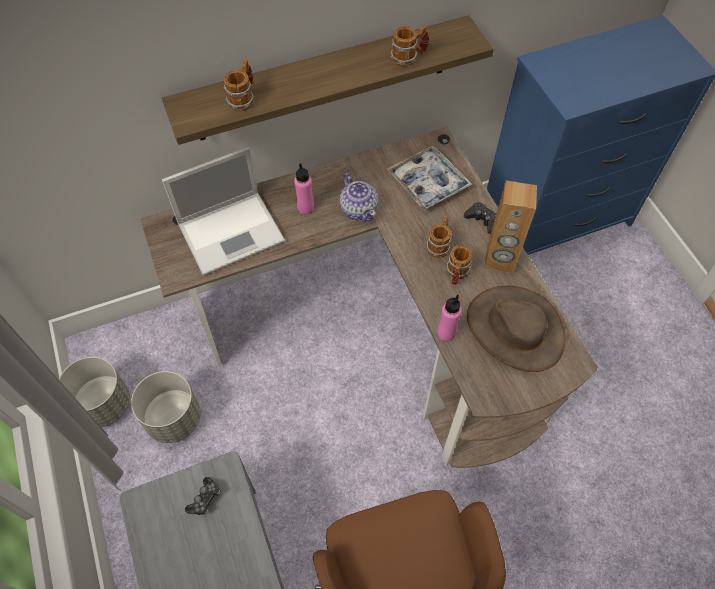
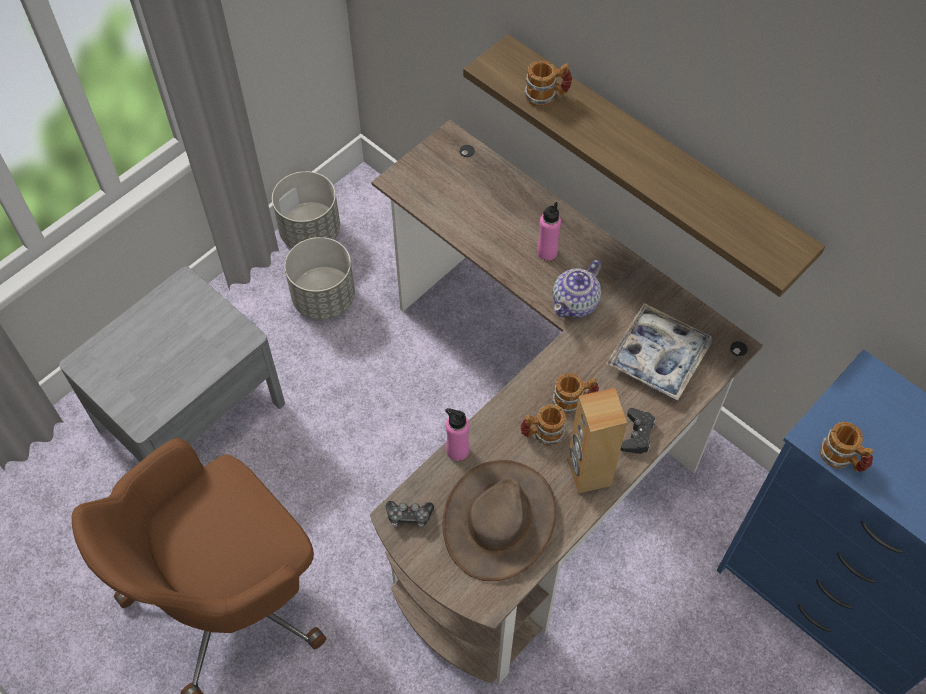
camera: 65 degrees right, 0 degrees up
(205, 499) = (208, 334): game controller -> game controller (409, 516)
(232, 231) = (477, 202): laptop -> none
(409, 57) = (706, 212): mug -> mug (842, 458)

